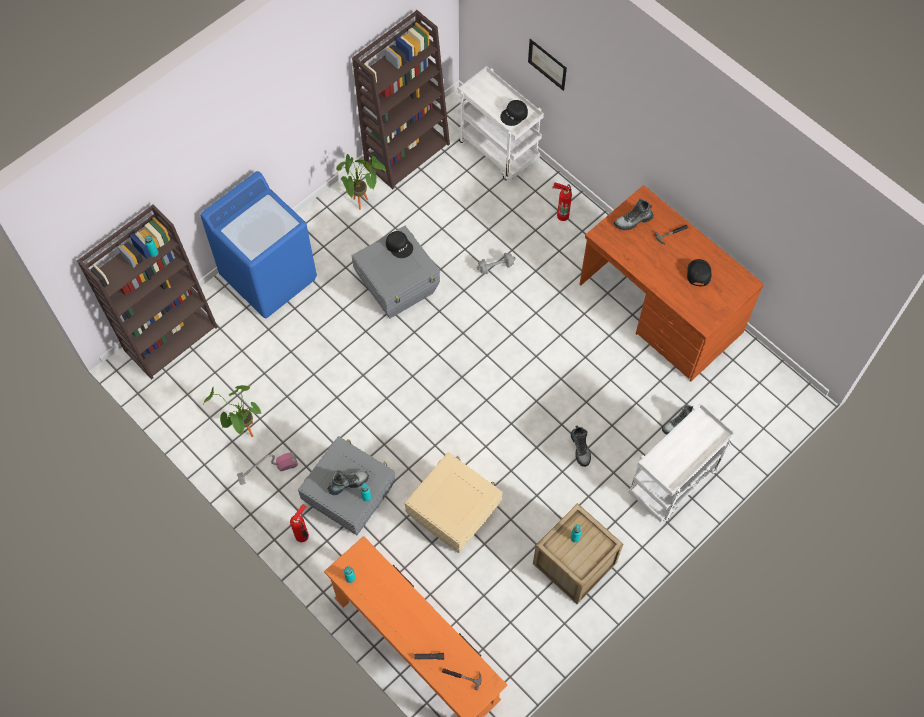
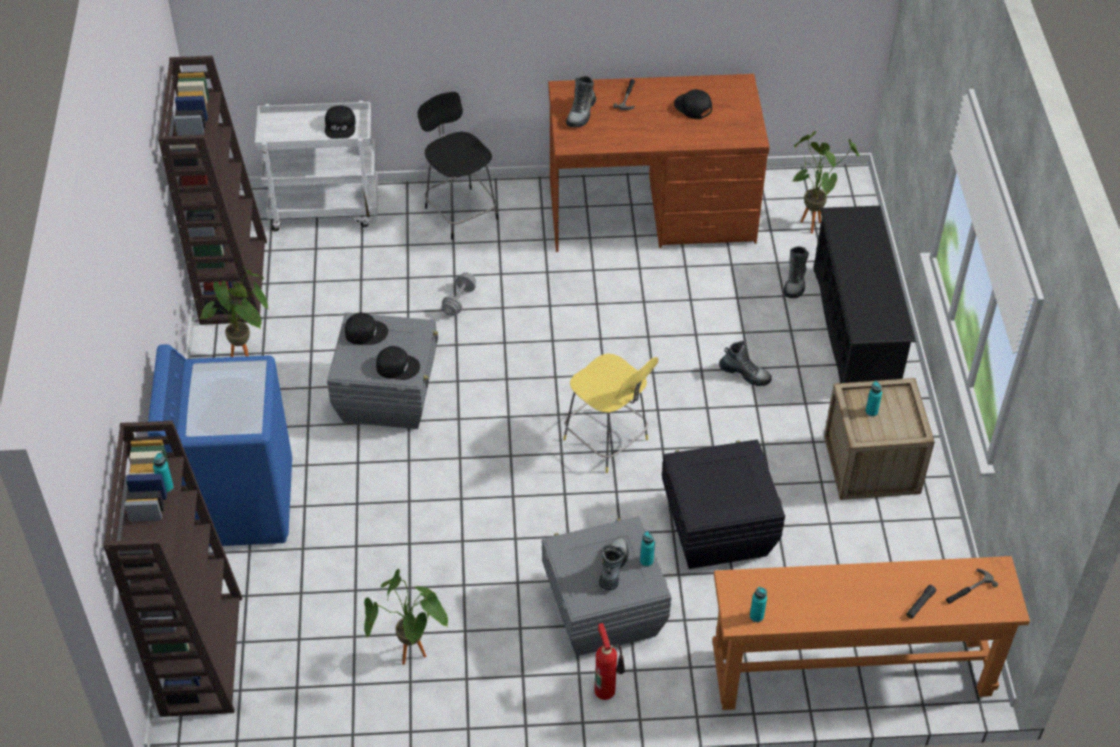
camera: 50 degrees left, 15 degrees down
(267, 470) = (485, 669): vacuum cleaner -> none
(390, 279) = (397, 366): none -> black cap
(453, 514) = (716, 529): beige storage box -> black storage box
(465, 415) = (608, 441): none -> yellow stool
(547, 64) = (352, 26): picture -> none
(562, 214) = (460, 211): fire extinguisher -> black stool
(672, 483) = (855, 330): white cart -> black shoe rack
(740, 399) = (812, 222): none -> potted plant

